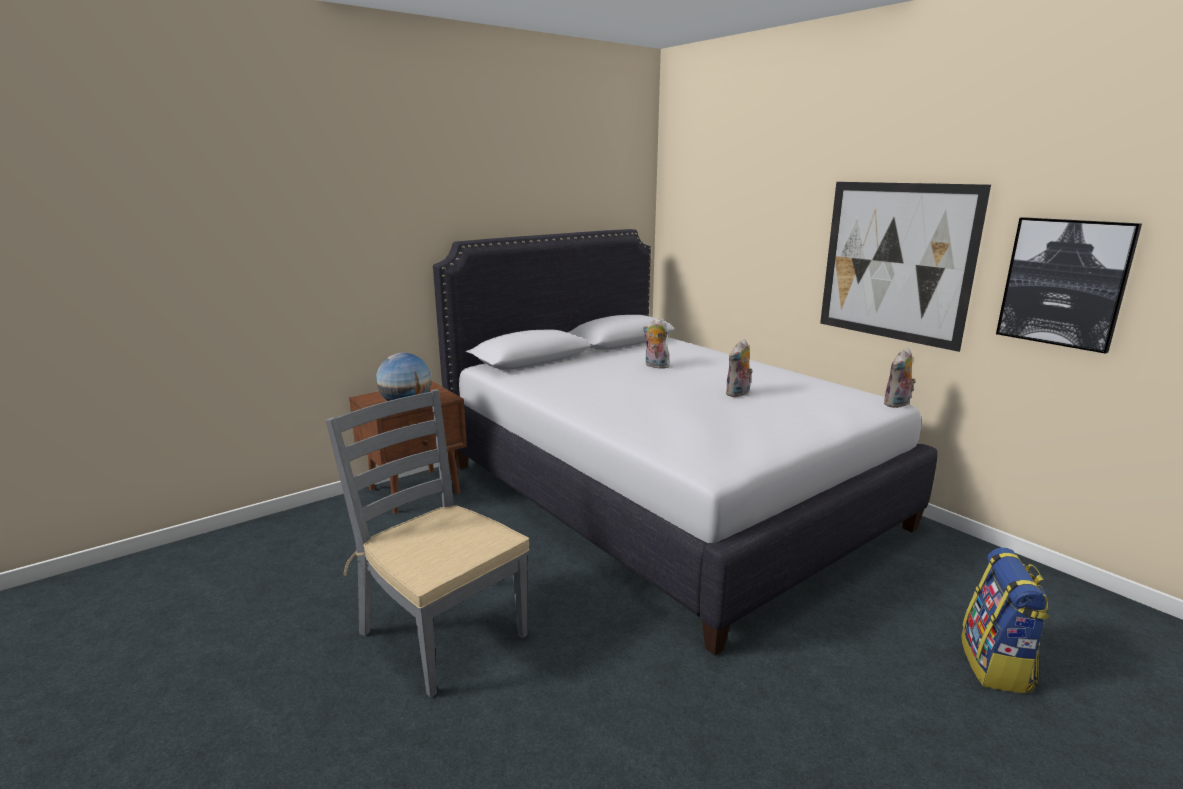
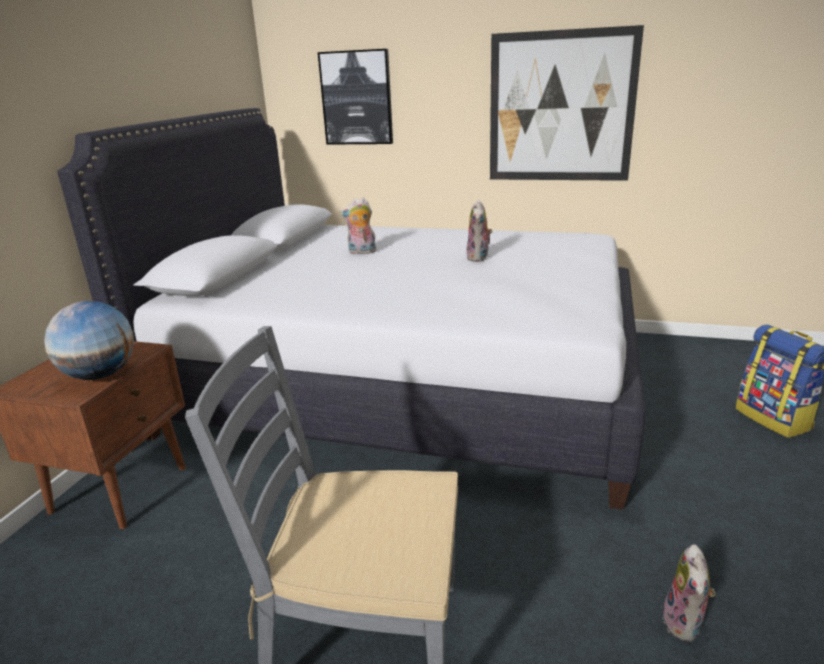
camera: 35 degrees left, 5 degrees up
(897, 404) = (601, 236): plush toy -> plush toy (685, 624)
(1064, 283) = (710, 106): picture -> picture (357, 98)

